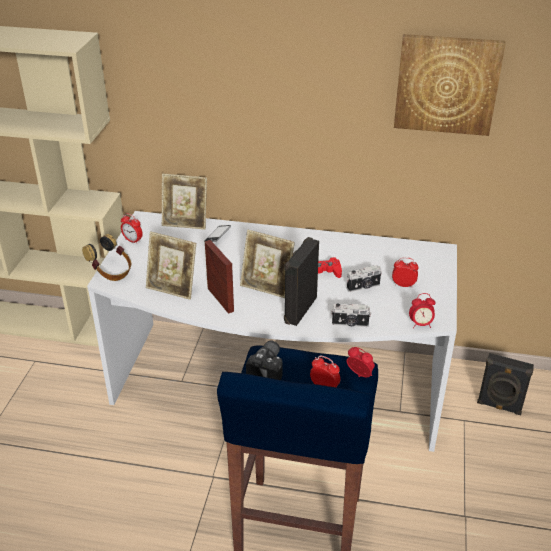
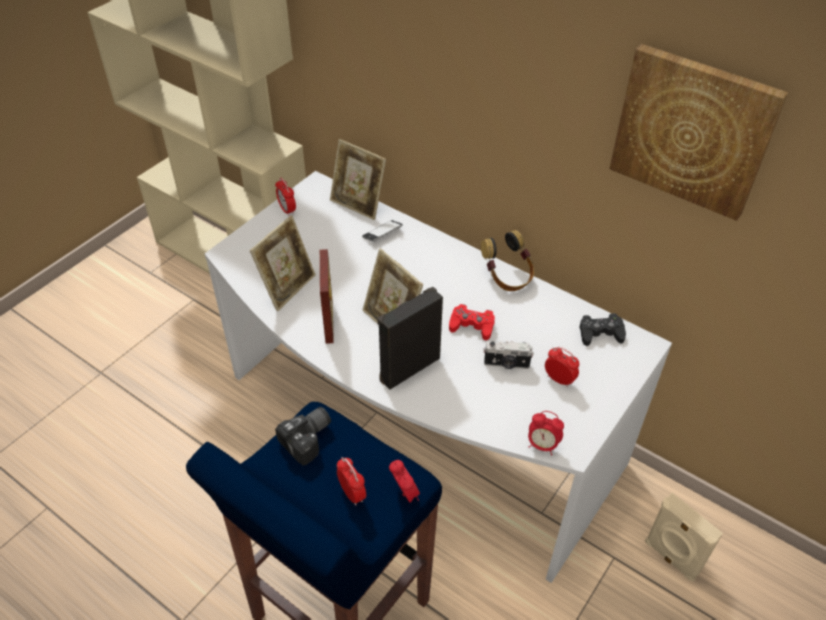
camera: 25 degrees right, 10 degrees up
(111, 272) = (239, 244): headphones -> headphones (507, 277)
(172, 288) = (288, 288): picture frame -> picture frame turned 105 degrees counterclockwise
(350, 324) = (454, 411): camera -> none
(410, 252) = (600, 333): none -> black game controller
(499, 407) = (671, 558): black speaker -> beige speaker

